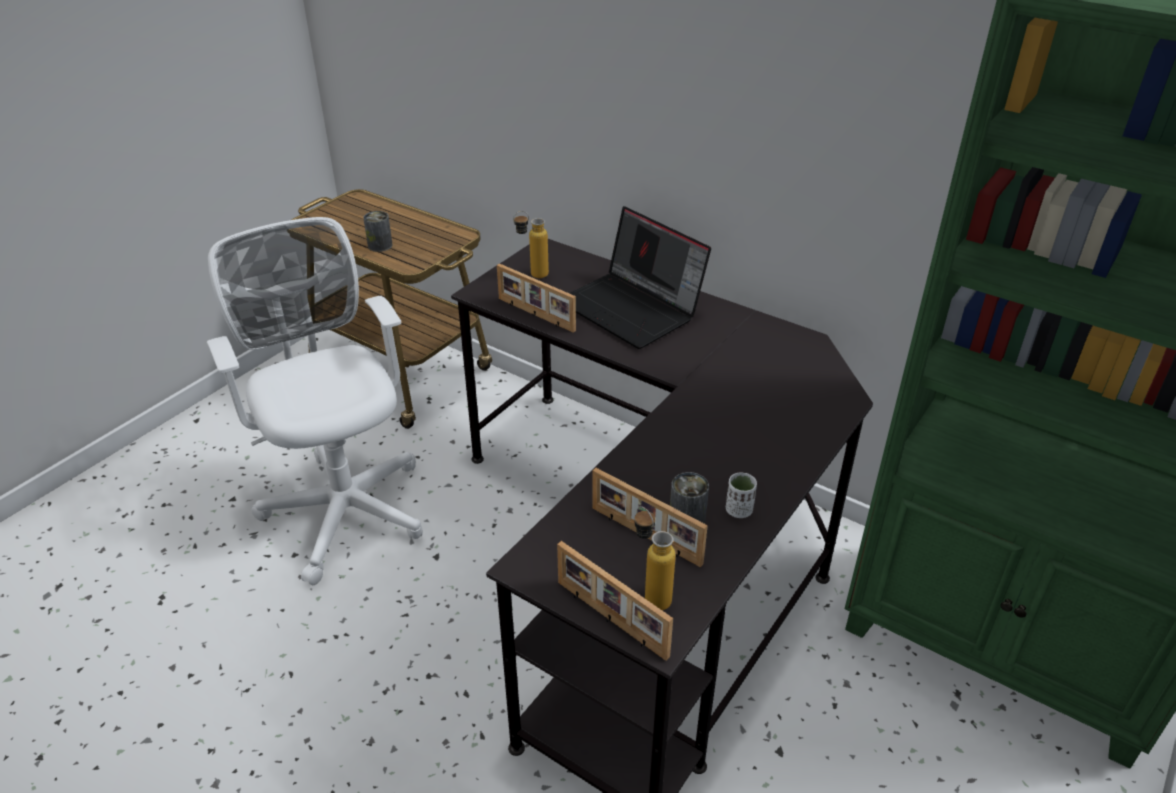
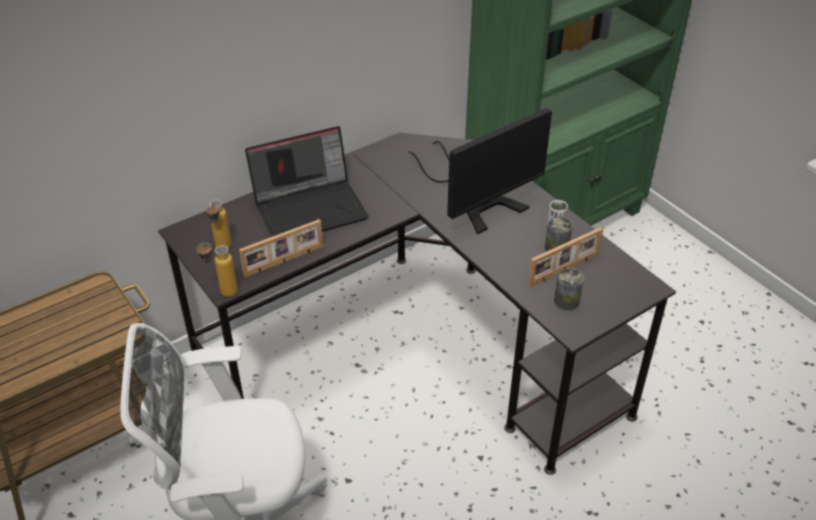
camera: 70 degrees left, 5 degrees up
(380, 245) = (66, 346): can -> can (566, 301)
(610, 619) = (629, 303): picture frame -> none
(650, 594) = (614, 281): bottle -> bottle (222, 293)
(740, 426) = (477, 199): none -> monitor

